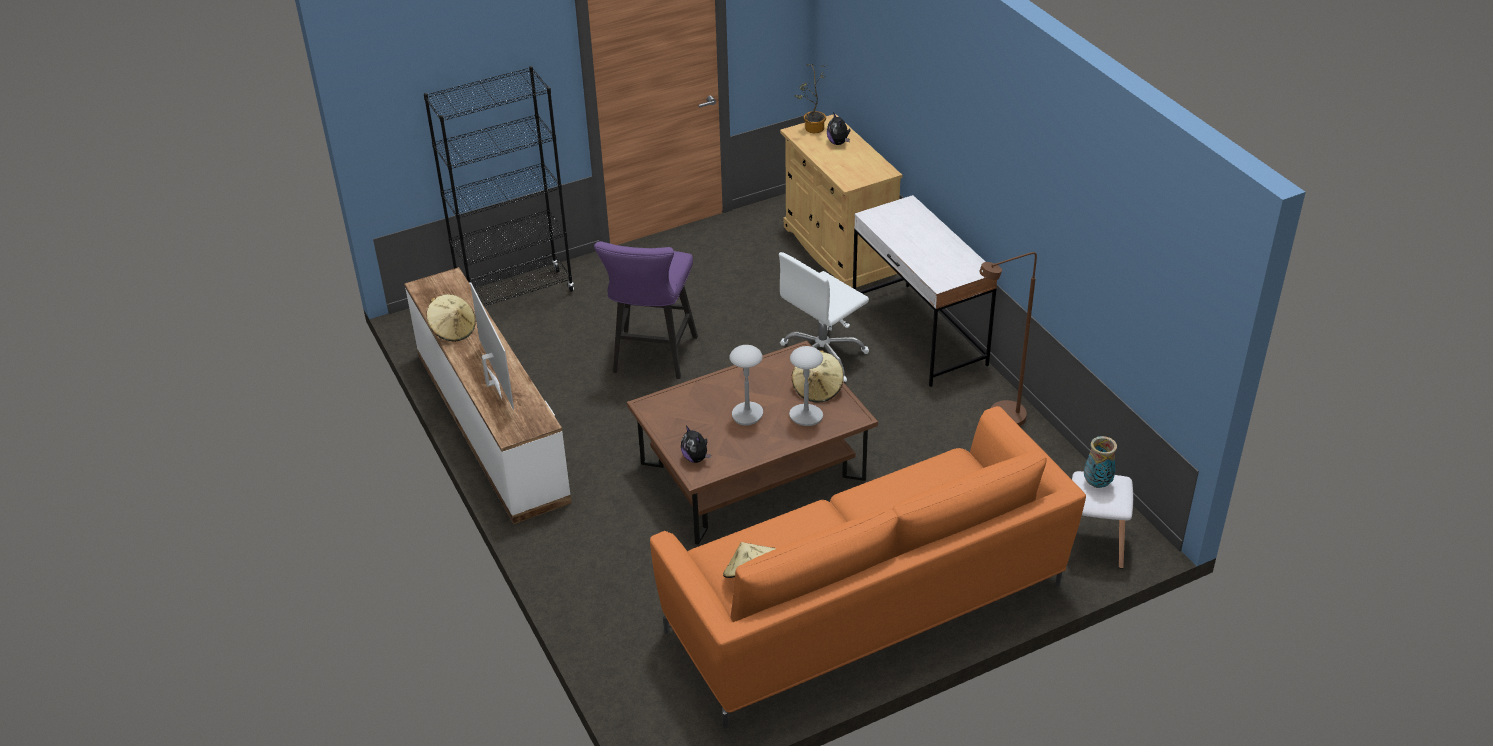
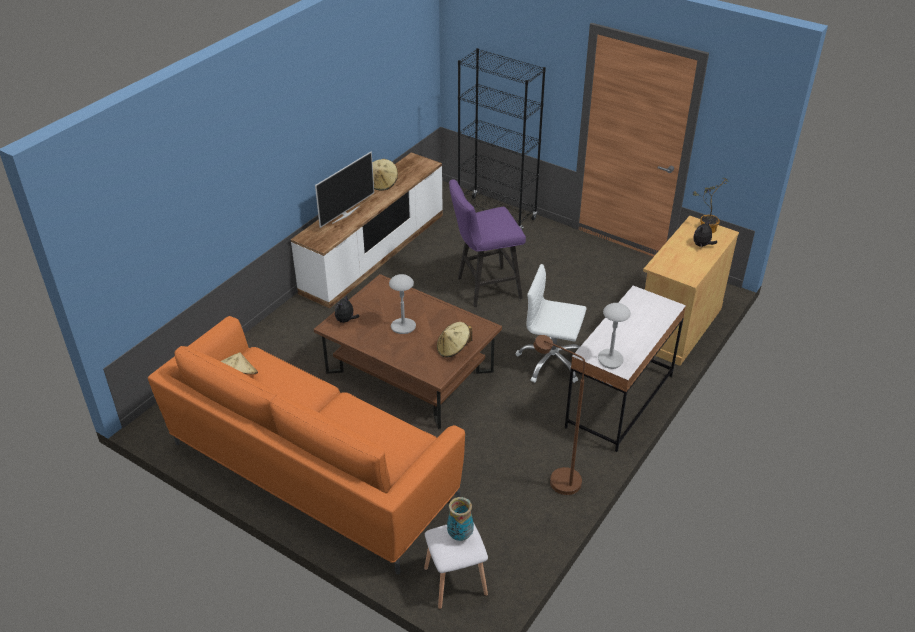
camera: 60 degrees right, 0 degrees up
(806, 416) = (420, 353): grey table lamp -> grey table lamp (610, 360)

